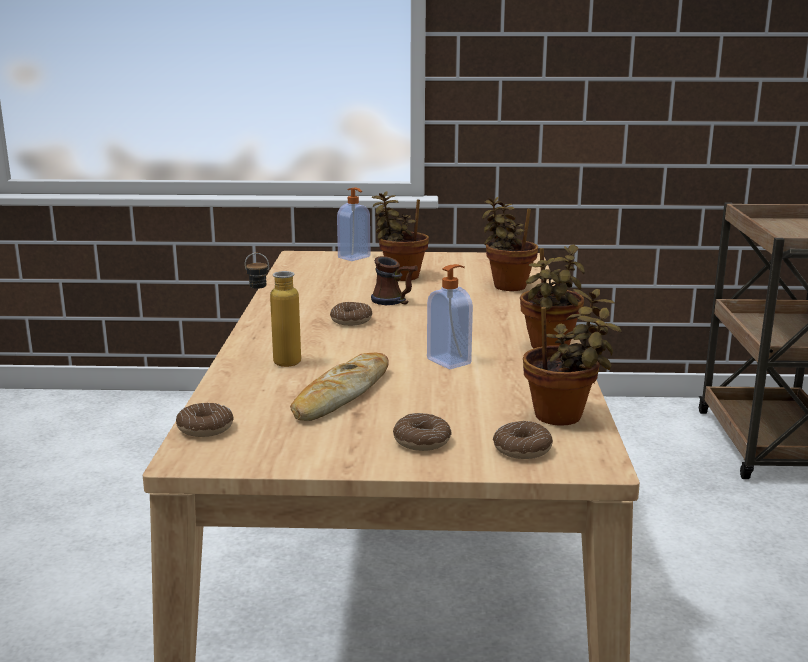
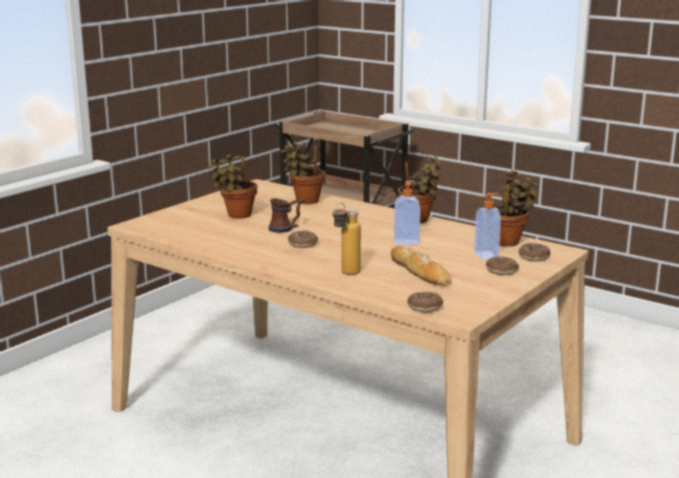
camera: 55 degrees left, 0 degrees up
(355, 257) = (170, 215): soap dispenser -> soap dispenser (487, 255)

